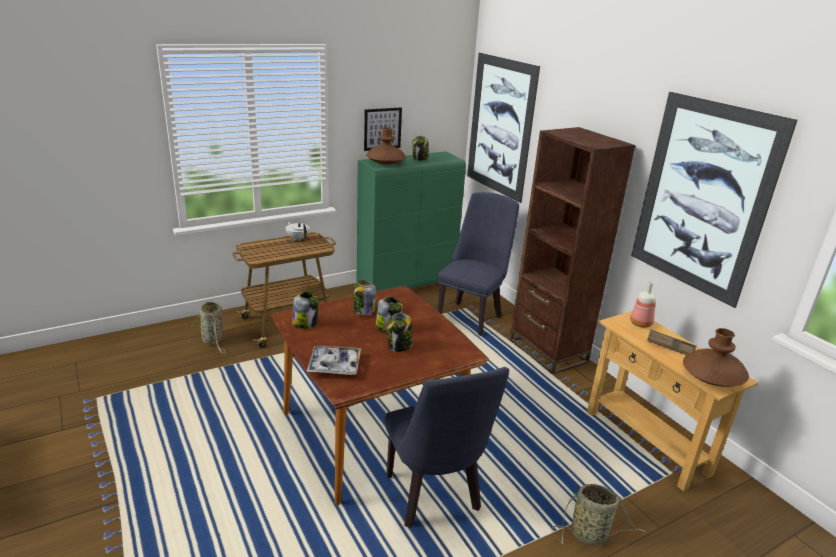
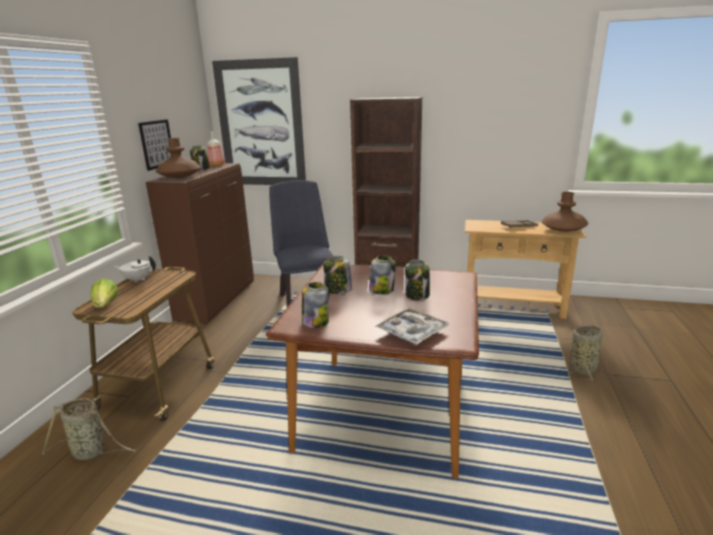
camera: 45 degrees left, 5 degrees down
(255, 249) = (106, 306): none -> lettuce
(407, 282) = (217, 300): green cabinet -> brown cabinet
(435, 498) = (495, 416): blue chair -> none
(641, 323) = (484, 223): bottle -> bottle (217, 165)
(702, 197) = (489, 119): picture -> none

